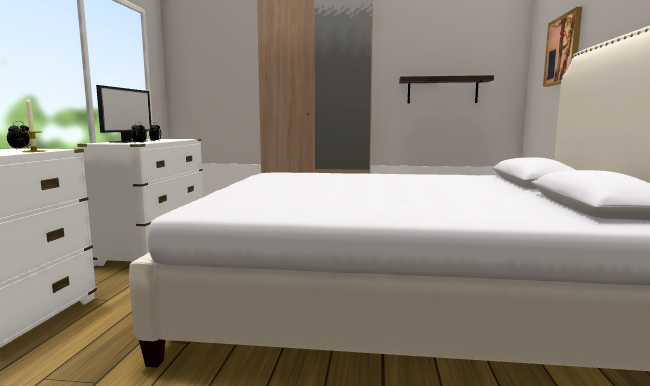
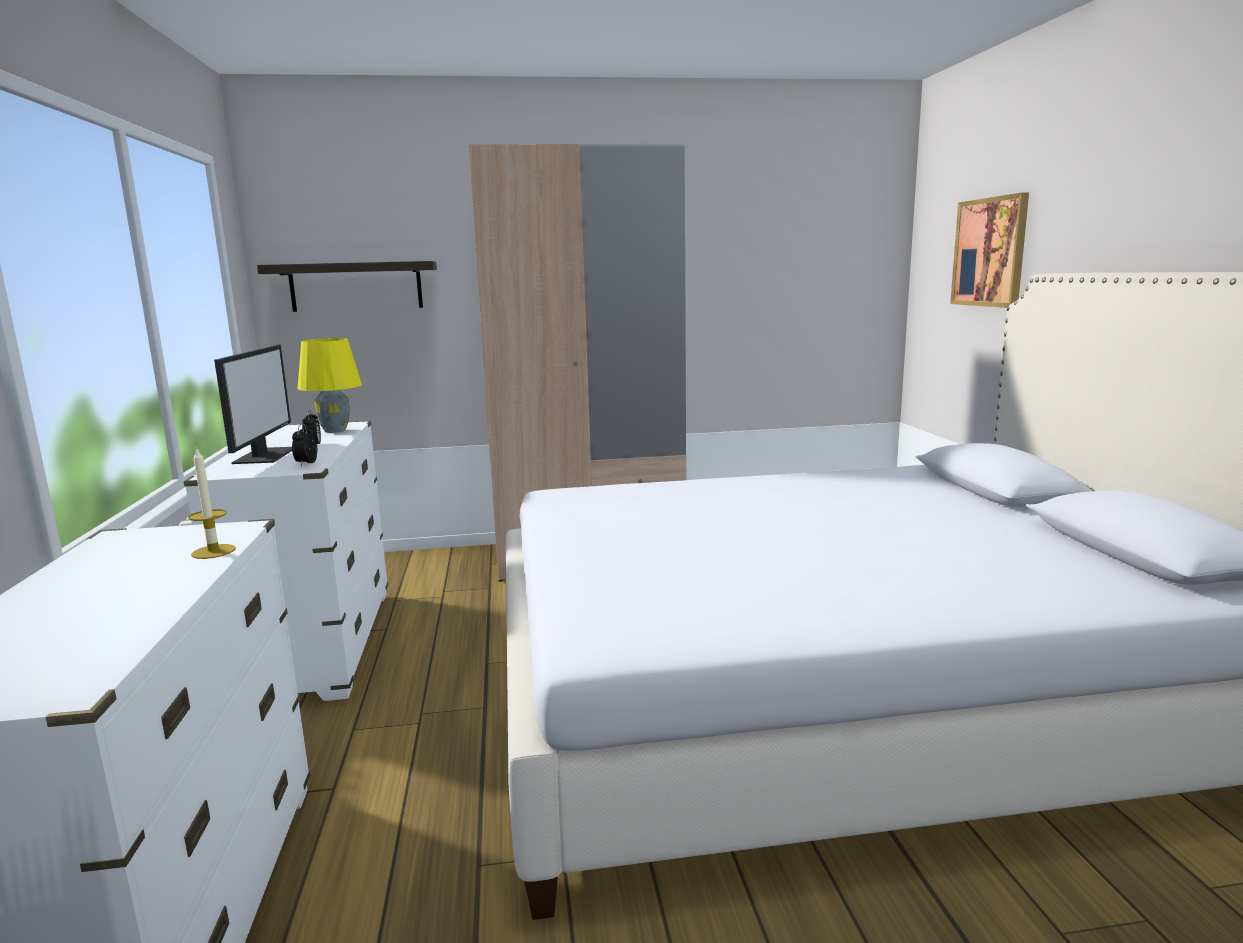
camera: 15 degrees left, 5 degrees up
(21, 149) = (151, 538): alarm clock -> none
(177, 139) = (336, 430): none -> yellow table lamp
(442, 90) = (779, 302): shelf -> shelf (356, 286)

